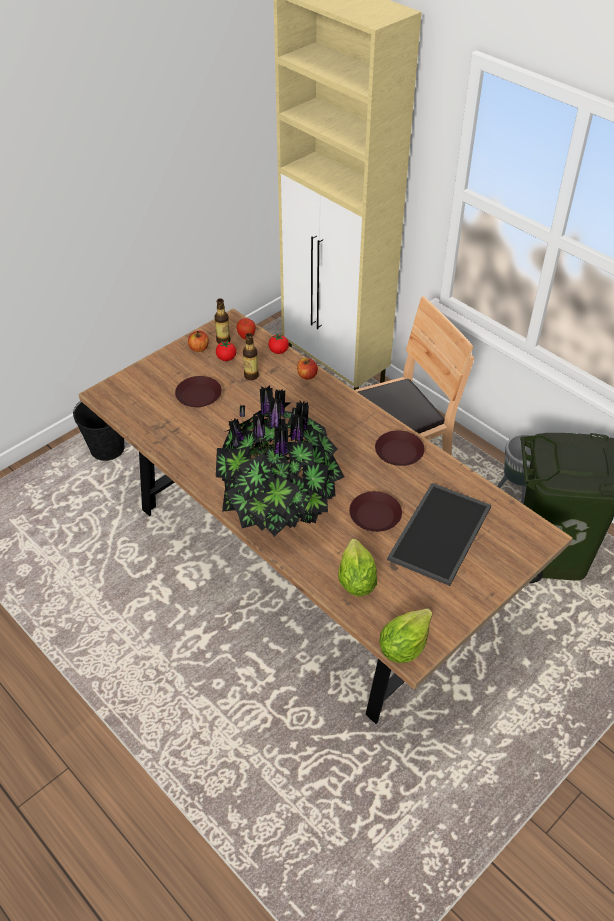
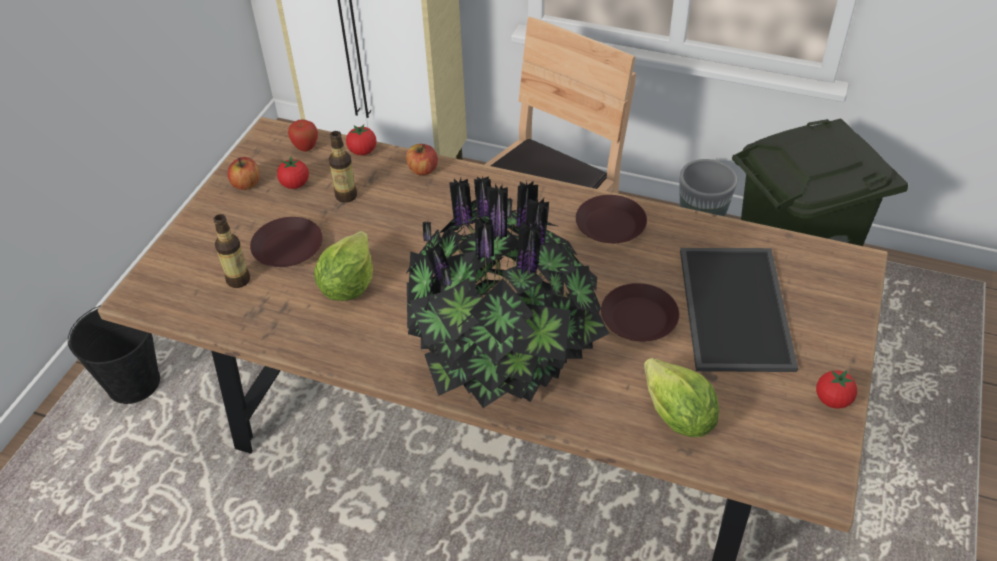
camera: 25 degrees left, 0 degrees up
(223, 341) = (275, 163): bottle -> bottle (238, 280)
(403, 646) = (801, 479): lettuce -> lettuce (348, 285)
(459, 611) = (832, 400): none -> tomato

